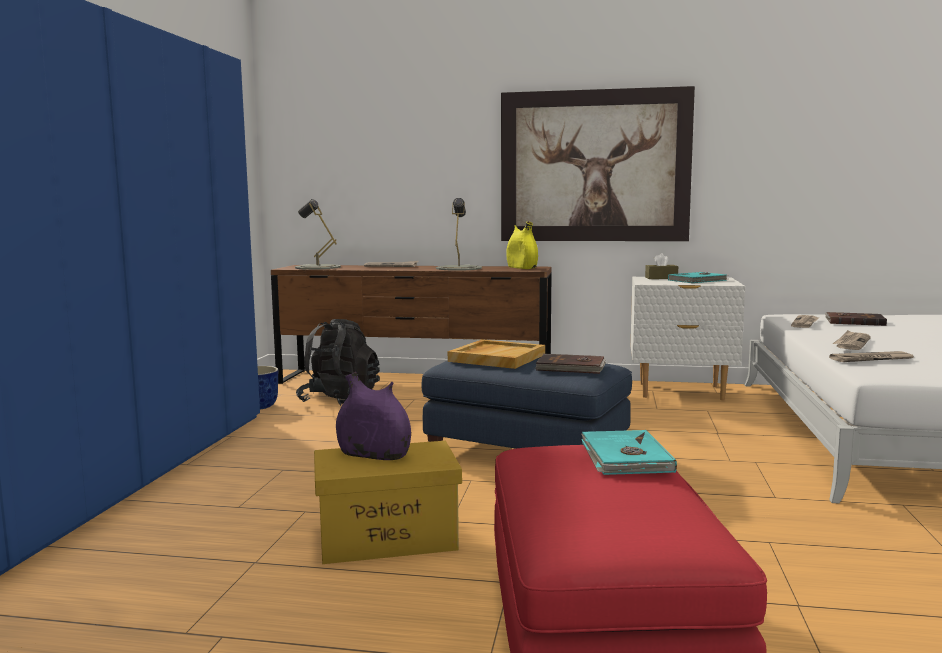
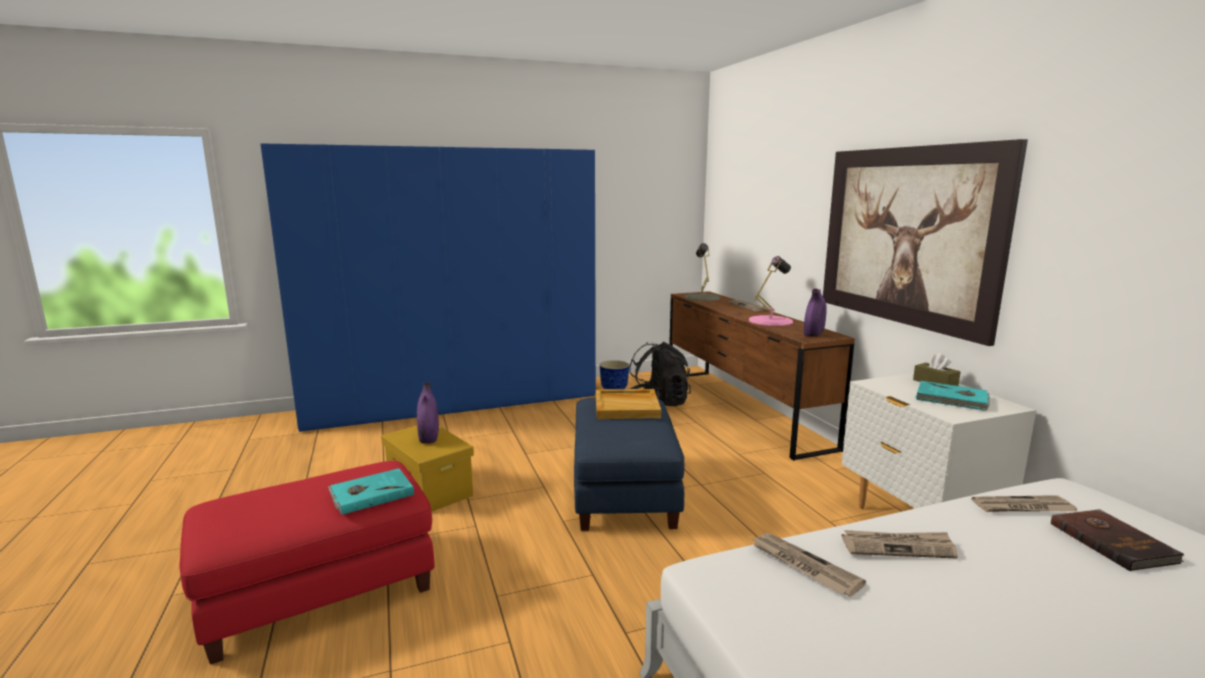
camera: 60 degrees right, 5 degrees up
(458, 268) = (770, 321): grey table lamp -> pink table lamp
(522, 268) = (814, 333): yellow vase -> purple vase
(571, 367) = (623, 435): brown book -> none

